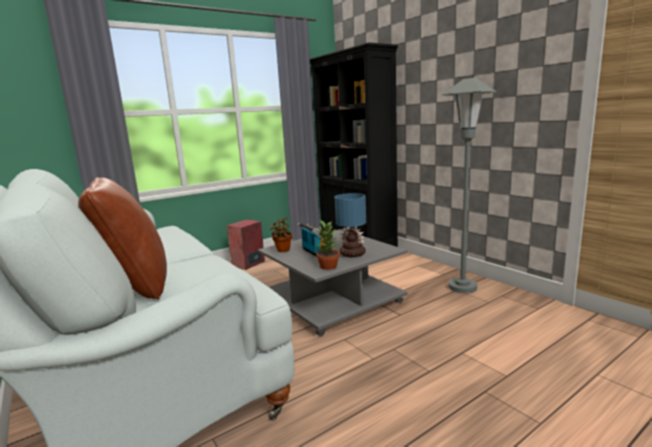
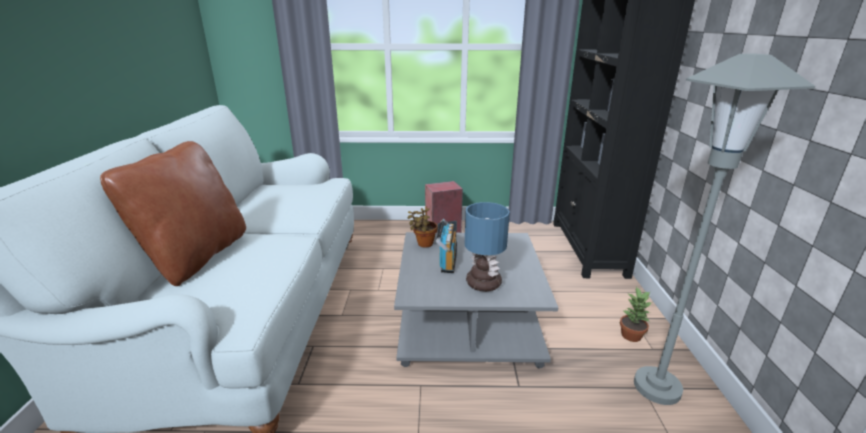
camera: 35 degrees right, 10 degrees up
(328, 266) = (432, 292): potted plant -> potted plant (631, 335)

